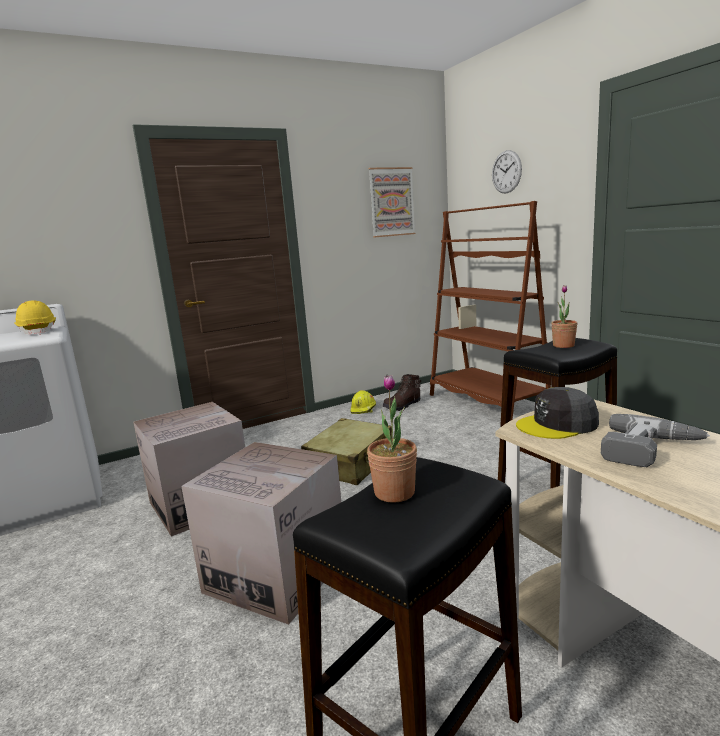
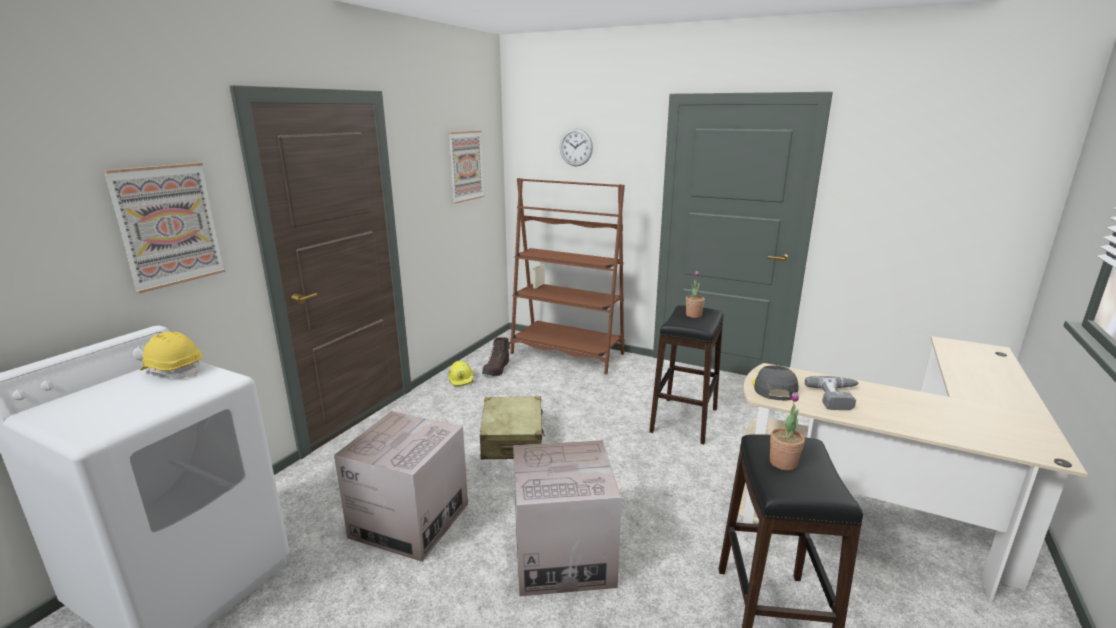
camera: 35 degrees left, 5 degrees up
(75, 230) = (168, 225): none -> picture
(557, 425) = (773, 388): grey cap -> grey cap turned 150 degrees clockwise

